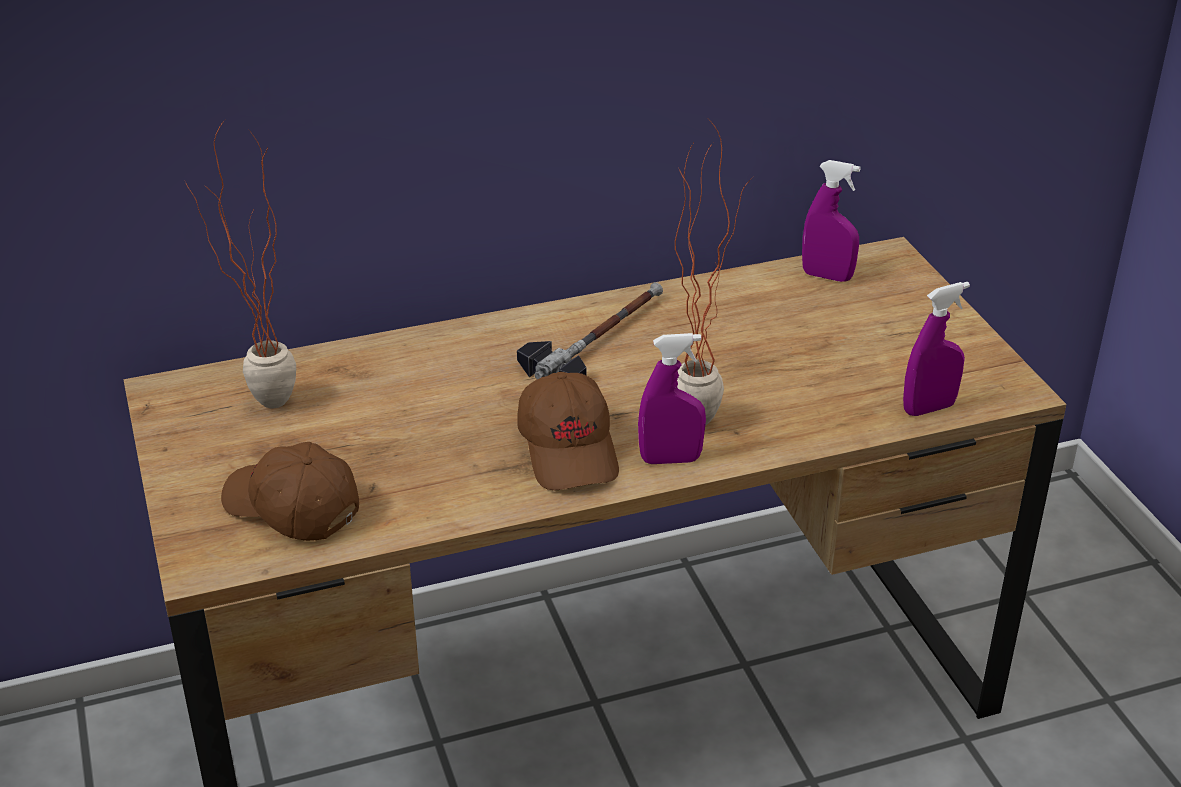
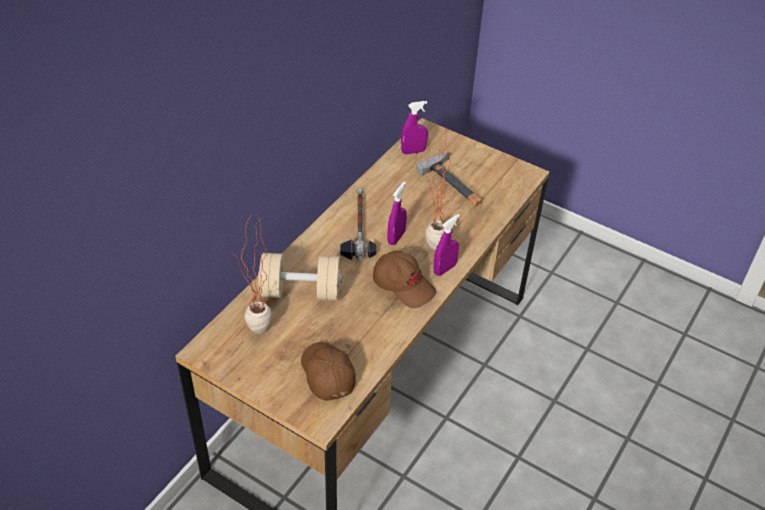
camera: 40 degrees left, 10 degrees up
(290, 508) = (326, 374): brown cap -> brown cap turned 75 degrees clockwise
(397, 382) = (301, 291): none -> beige dumbbell
(847, 348) = (454, 183): none -> hammer
(929, 408) = (508, 197): purple spray bottle -> purple spray bottle (396, 238)

